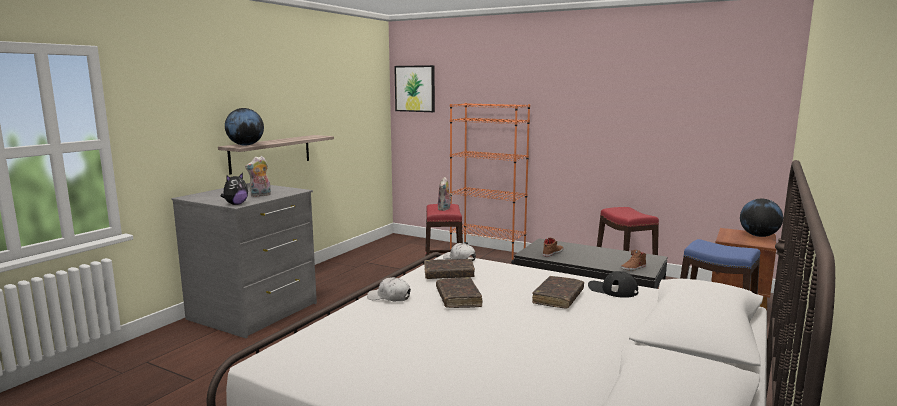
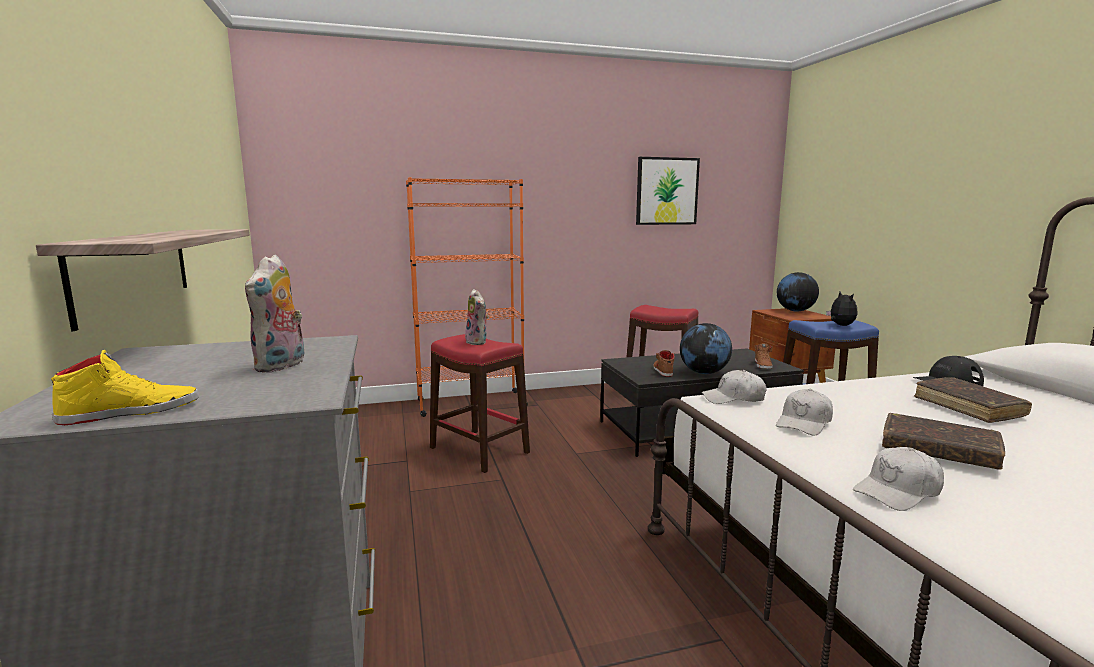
camera: 45 degrees left, 0 degrees up
(205, 199) = (131, 411): none -> yellow shoe
(235, 204) = (299, 398): plush toy -> plush toy (840, 325)
(245, 145) = (129, 239): globe -> globe (704, 373)
(415, 88) = (301, 156): picture -> picture (666, 191)
(448, 274) = (804, 423): brown book -> white cap

